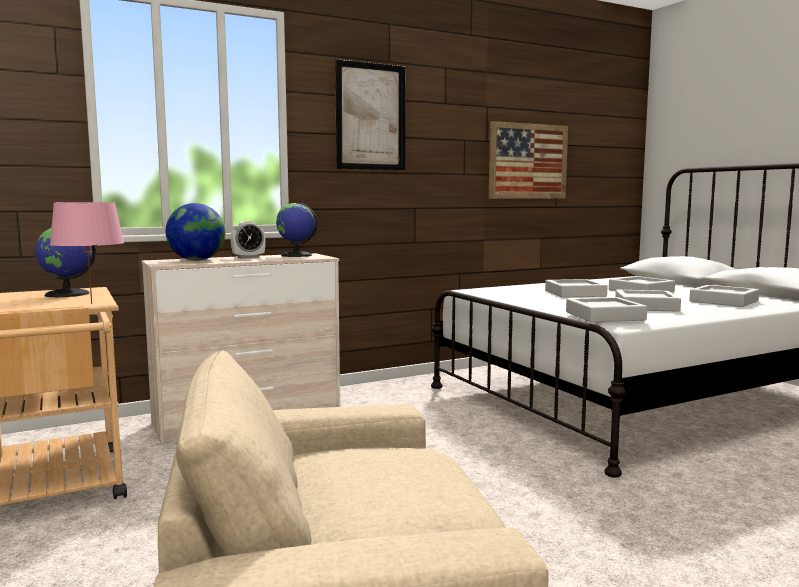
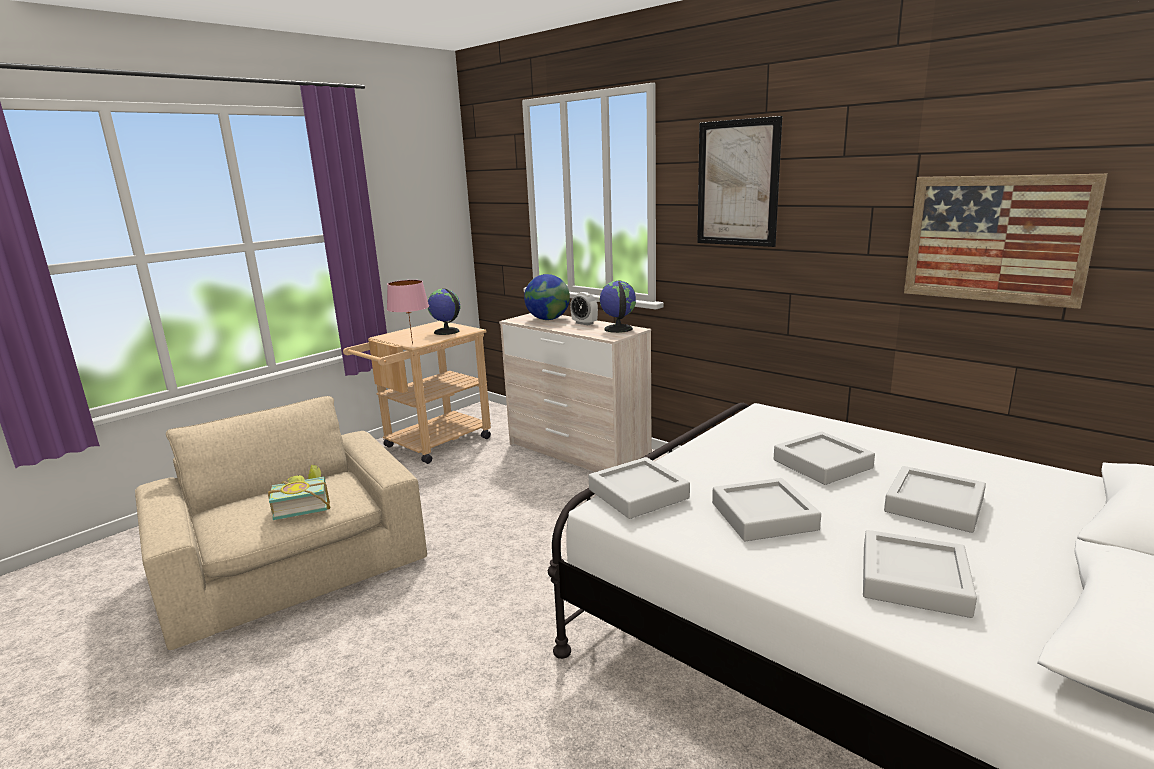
camera: 70 degrees right, 10 degrees up
(412, 469) = (302, 506): none -> book

